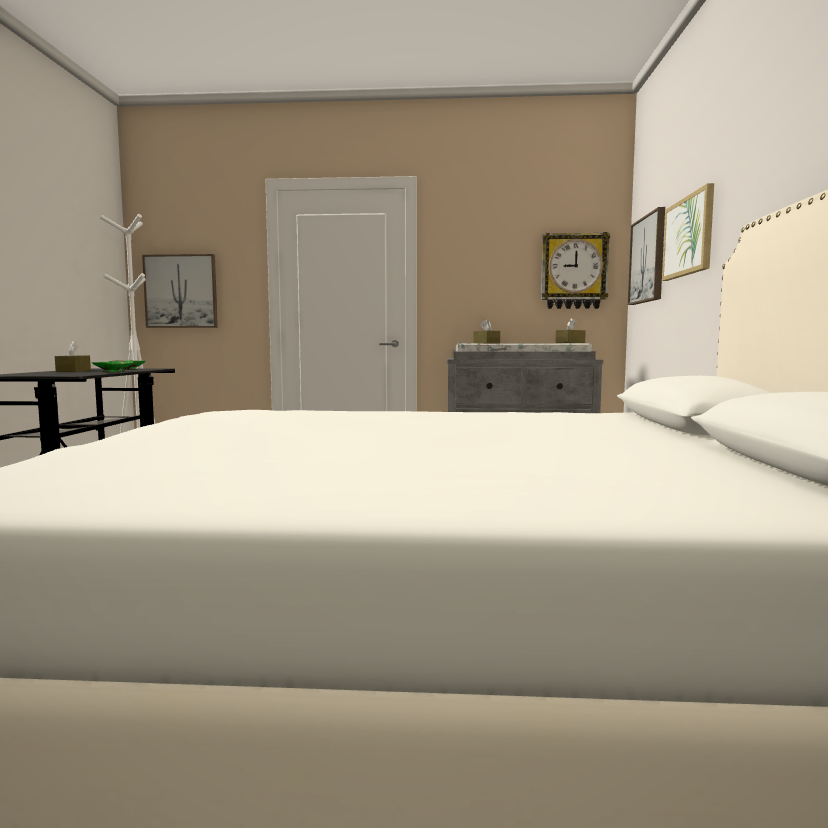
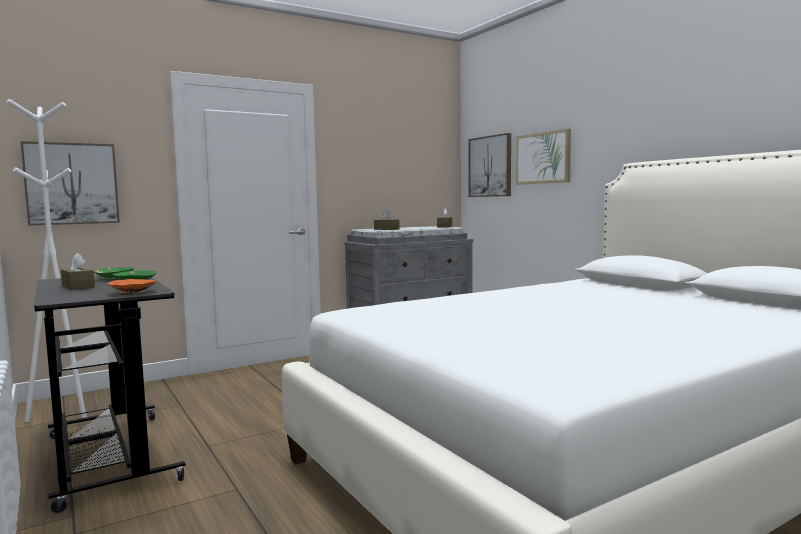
camera: 35 degrees left, 0 degrees up
(62, 374) = (132, 292): none -> orange bowl
(573, 271) = (428, 170): wall clock -> none

